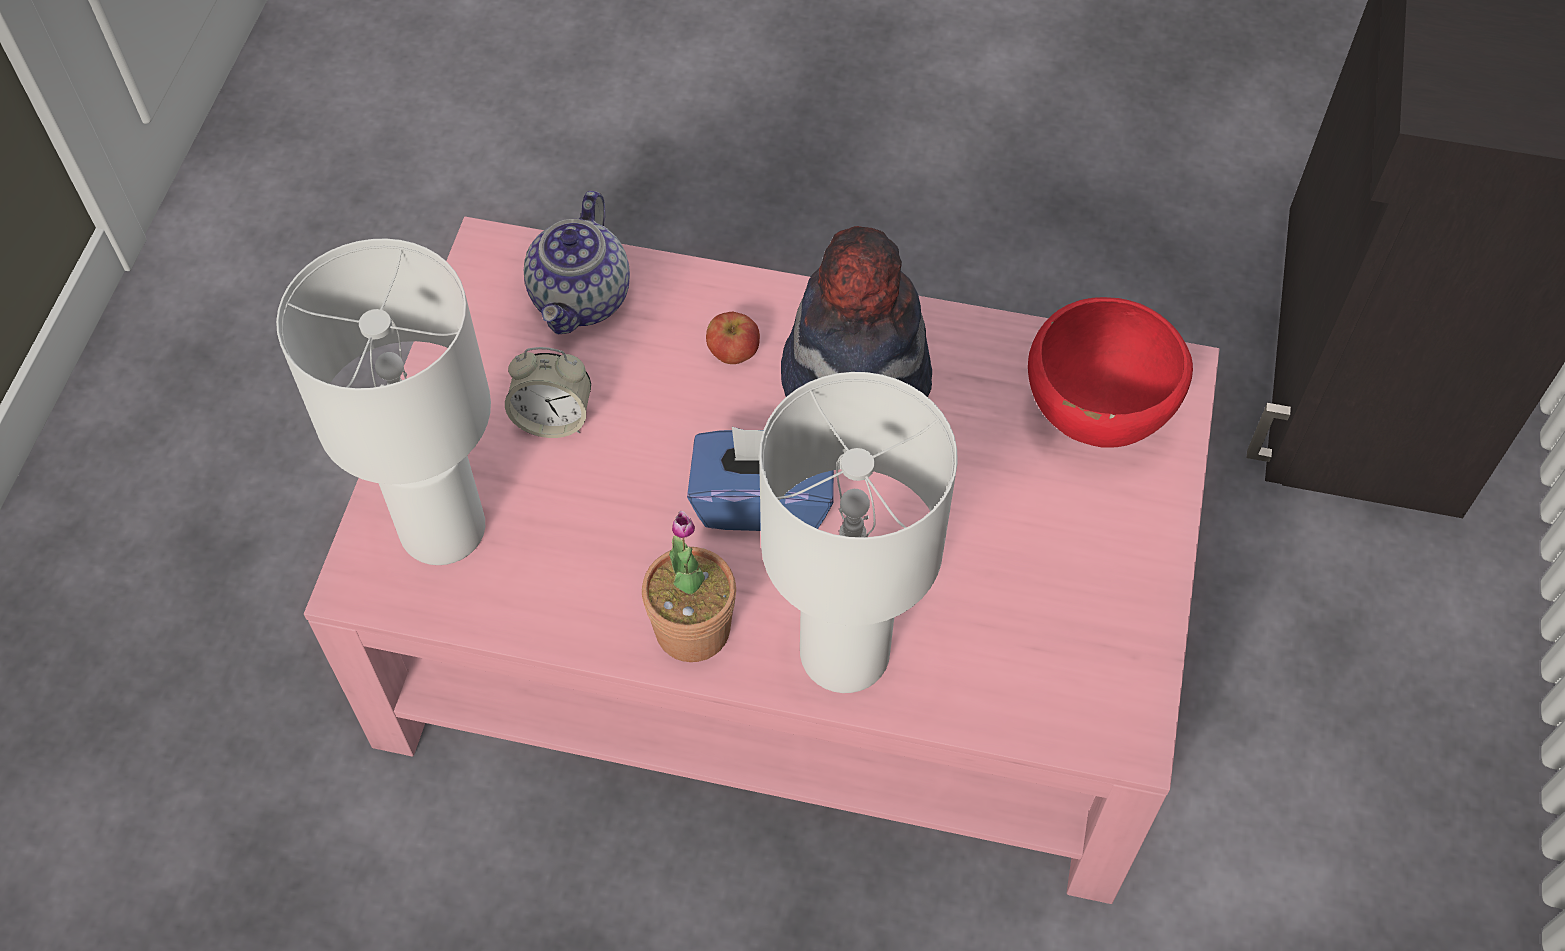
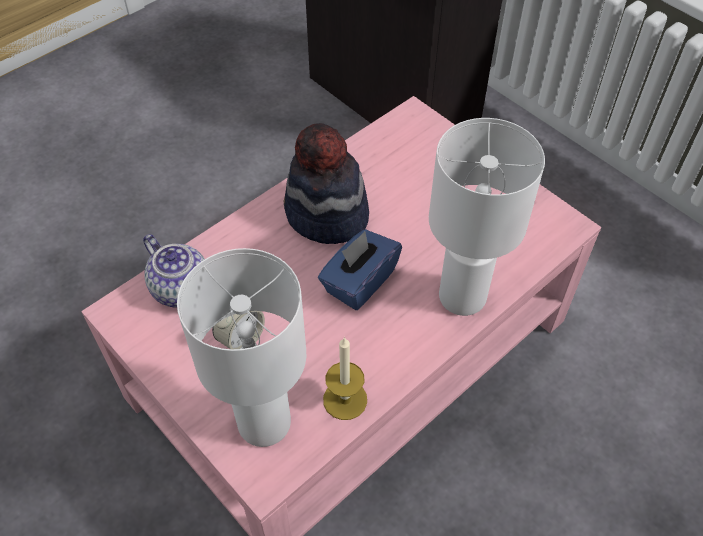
camera: 55 degrees left, 5 degrees down
(546, 603) = (345, 399): none -> candle
(692, 629) = (406, 347): potted plant -> none
(733, 352) = (270, 248): apple -> none
(1094, 419) = (414, 149): red bowl -> none

